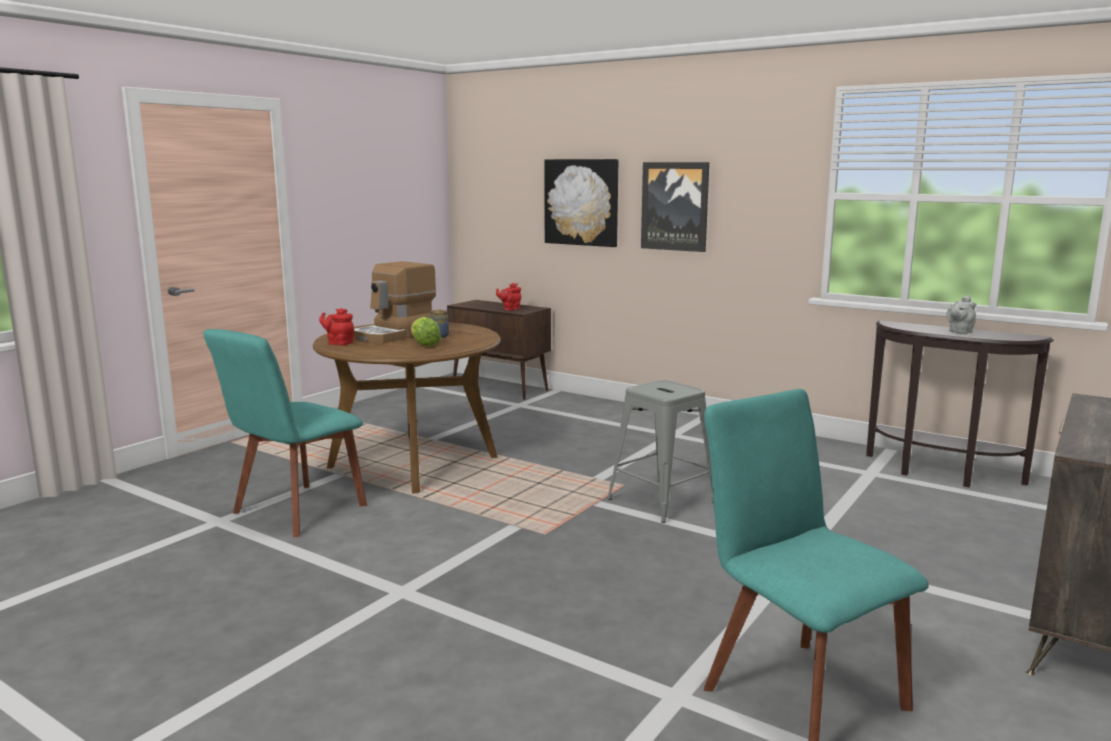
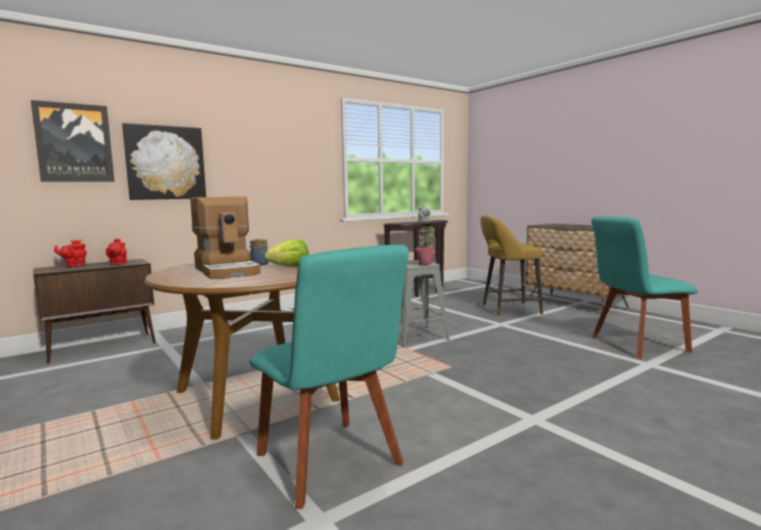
camera: 70 degrees left, 5 degrees down
(339, 343) = (232, 282): red teapot -> red teapot (74, 265)
(658, 393) = (425, 264): none -> potted plant
(675, 206) = (250, 165): picture -> picture (74, 143)
(919, 556) = (507, 309): none -> yellow stool

